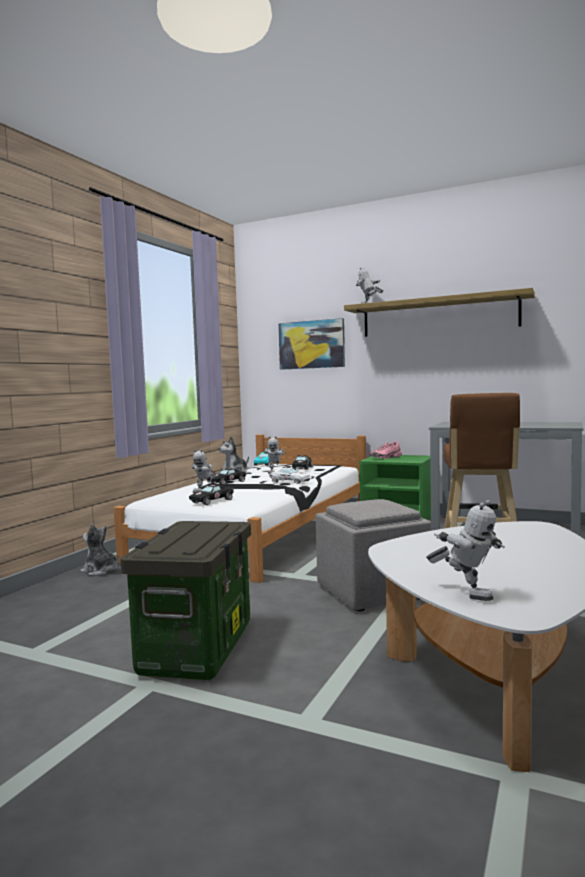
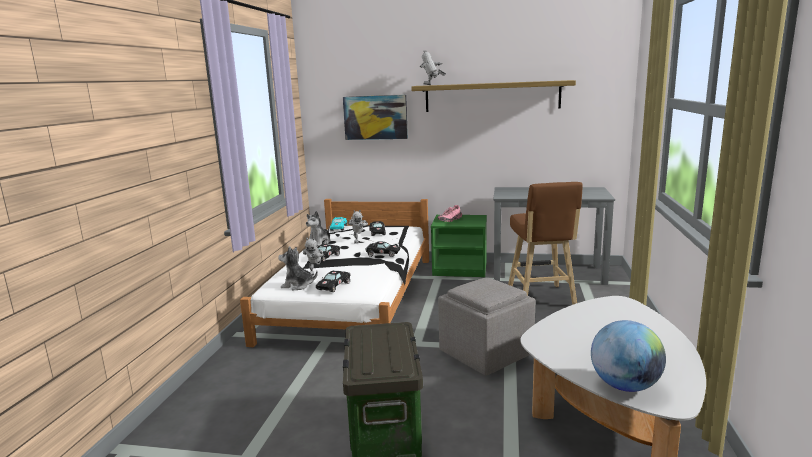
camera: 15 degrees left, 10 degrees up
(100, 571) = (237, 358): plush toy -> plush toy (298, 285)
(288, 481) = (382, 254): white toy car -> black toy car
(466, 593) = (625, 386): toy robot -> globe

